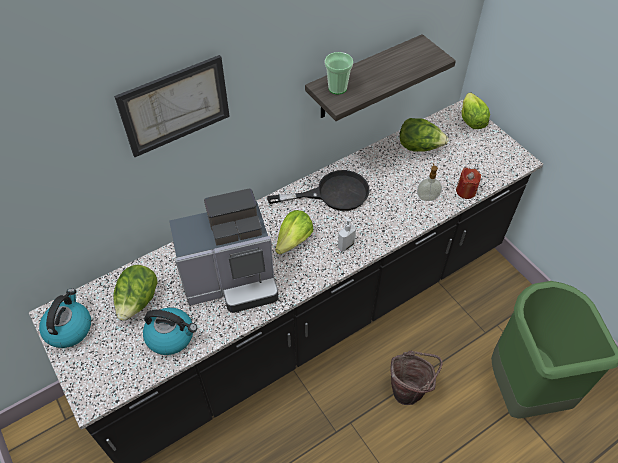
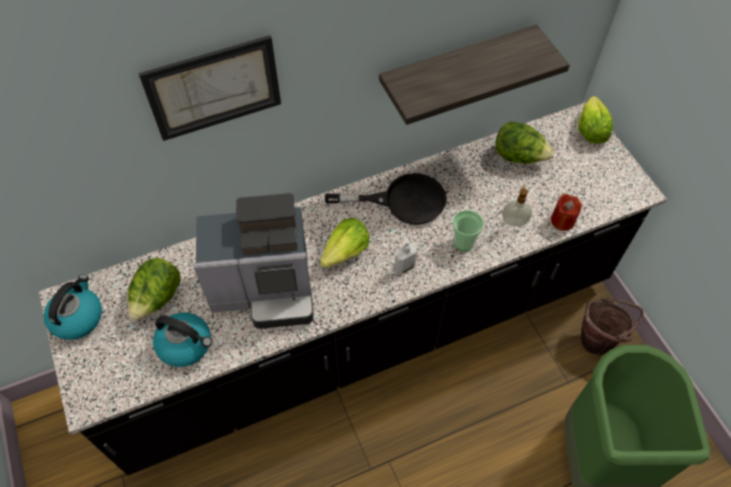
camera: 10 degrees right, 5 degrees up
(337, 88) = (416, 83): cup -> cup (463, 242)
(409, 390) = (464, 435): brown bucket -> brown bucket (598, 340)

